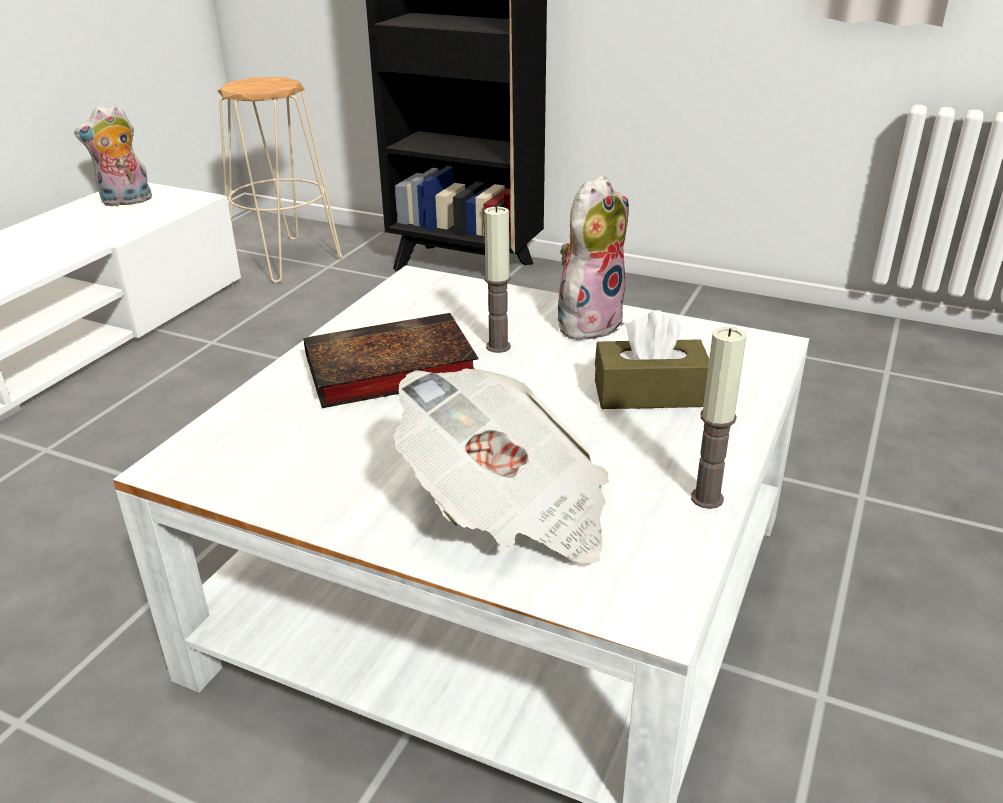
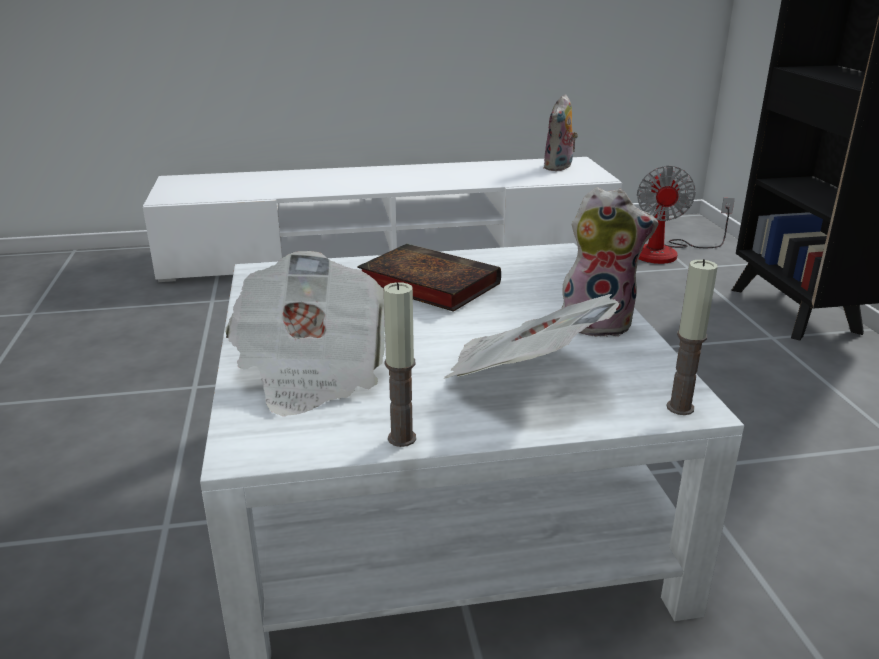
camera: 55 degrees right, 5 degrees down
(126, 202) = (559, 167): plush toy -> plush toy turned 90 degrees counterclockwise
(286, 259) = (667, 252): beige stool -> fan
(498, 346) = (508, 305): candle -> candle (680, 408)
(649, 393) = (523, 376): brown tissue box -> newspaper

